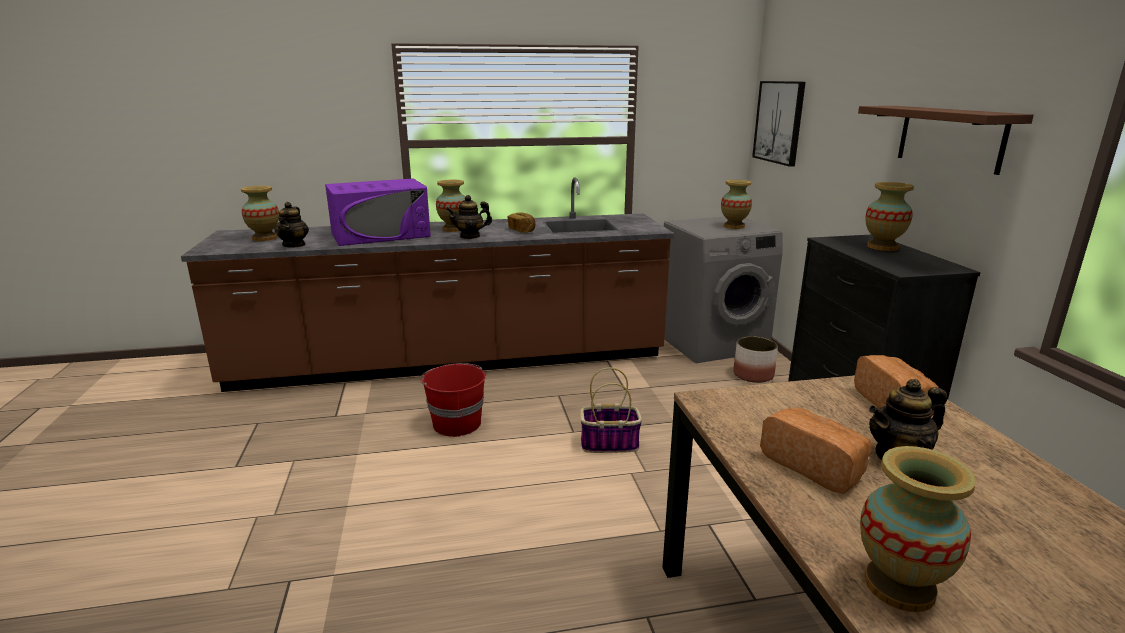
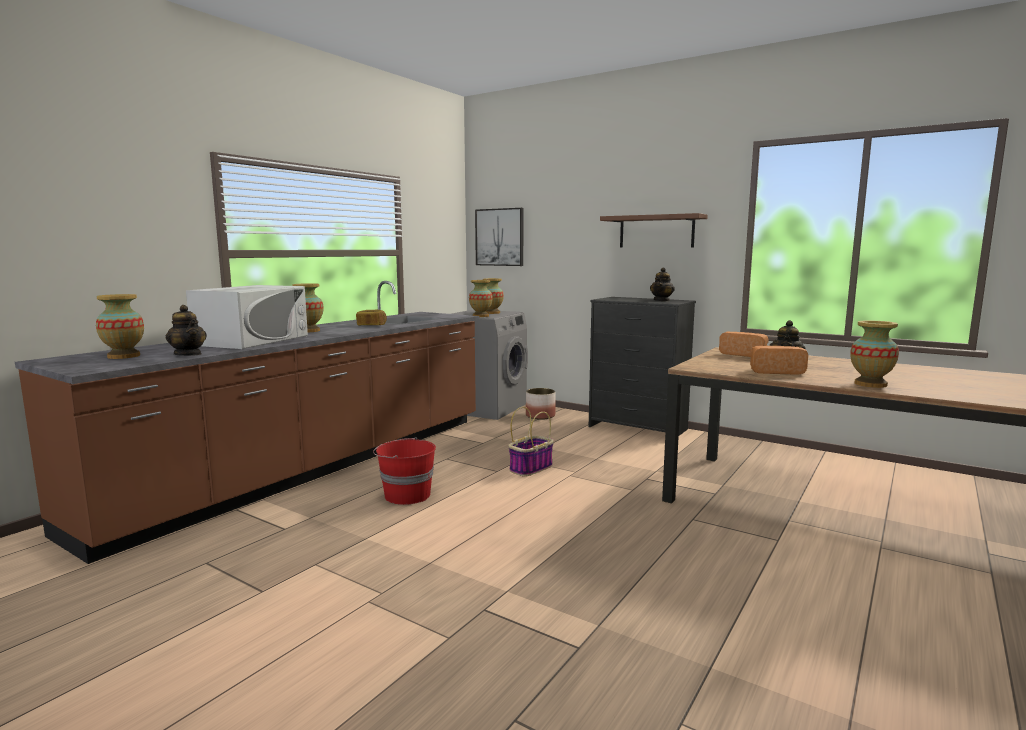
camera: 45 degrees left, 10 degrees down
(381, 234) = (253, 340): purple microwave -> white microwave
(470, 236) = (342, 332): teapot -> teapot (662, 300)
(883, 247) = (634, 299): vase -> vase (481, 316)

